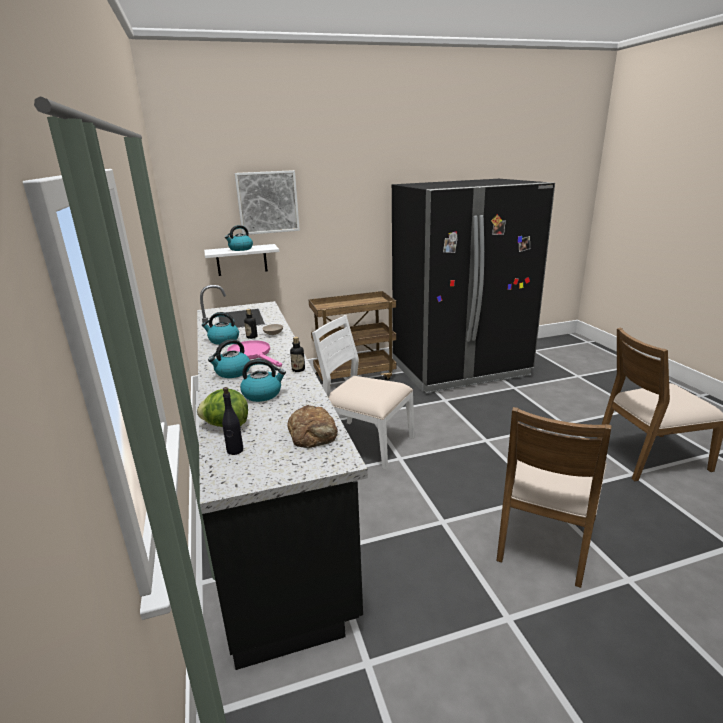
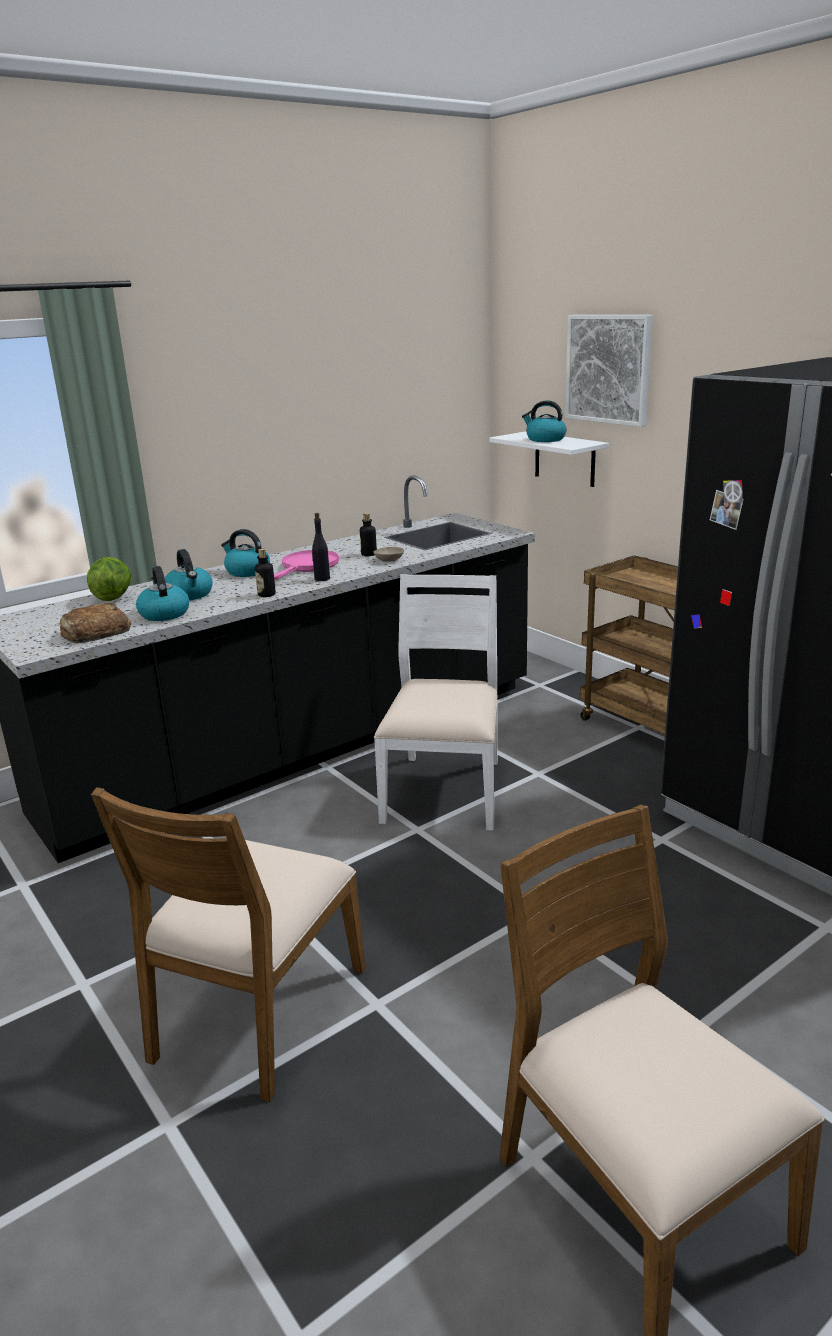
camera: 70 degrees right, 0 degrees up
(223, 340) = (348, 546): kettle -> kettle (164, 614)
(235, 450) = (60, 612): black bottle -> black bottle (322, 579)
(545, 538) = (256, 1012): brown chair -> brown chair turned 75 degrees counterclockwise

